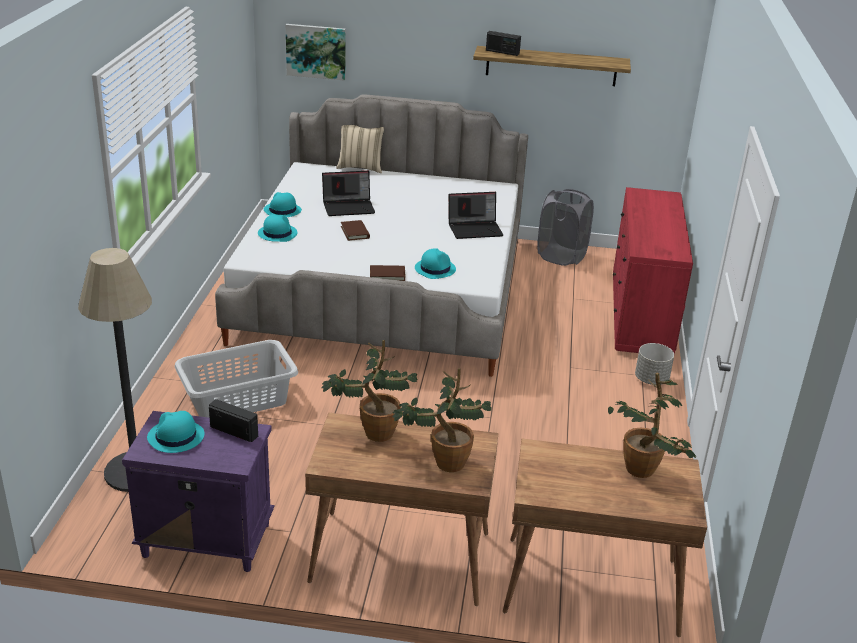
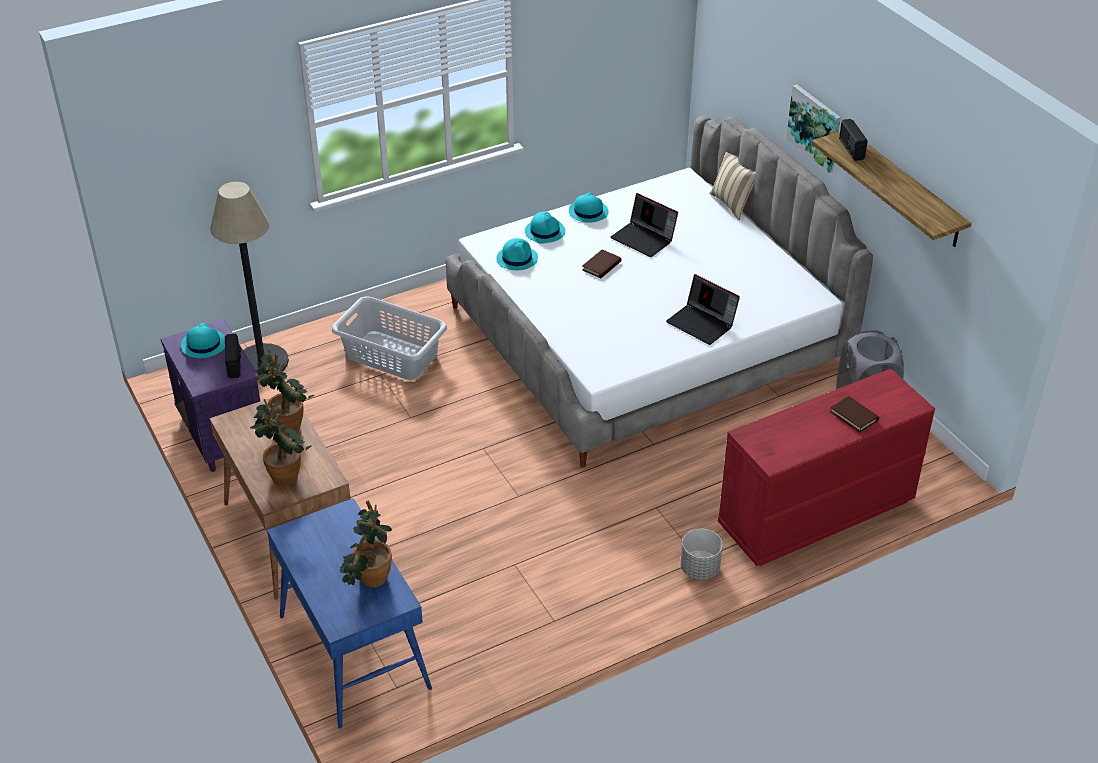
camera: 55 degrees right, 10 degrees up
(316, 51) = (733, 63): picture -> picture (815, 127)
(387, 275) = (549, 319): brown book -> brown book (854, 416)
(435, 269) = (594, 338): turquoise hat -> turquoise hat (517, 258)
(590, 586) = (353, 652): brown desk -> blue desk

